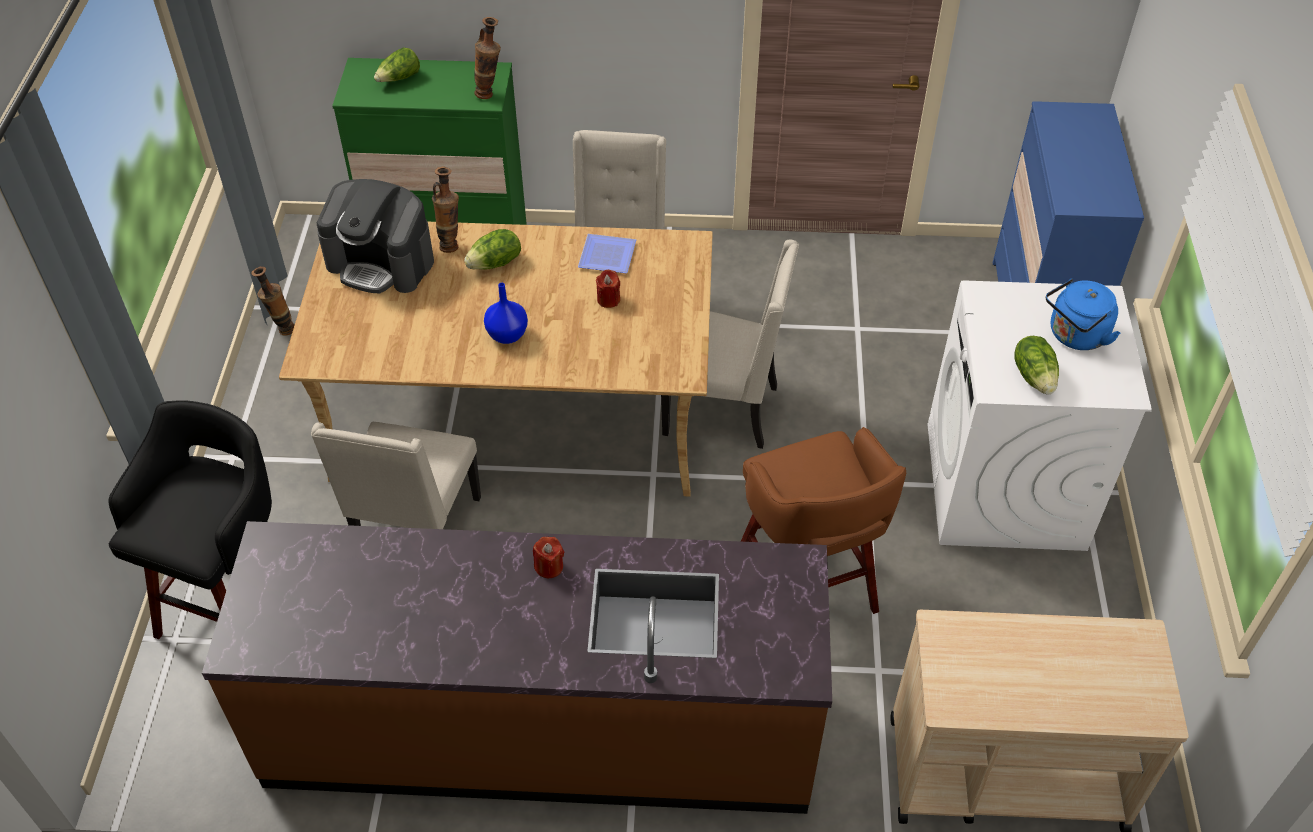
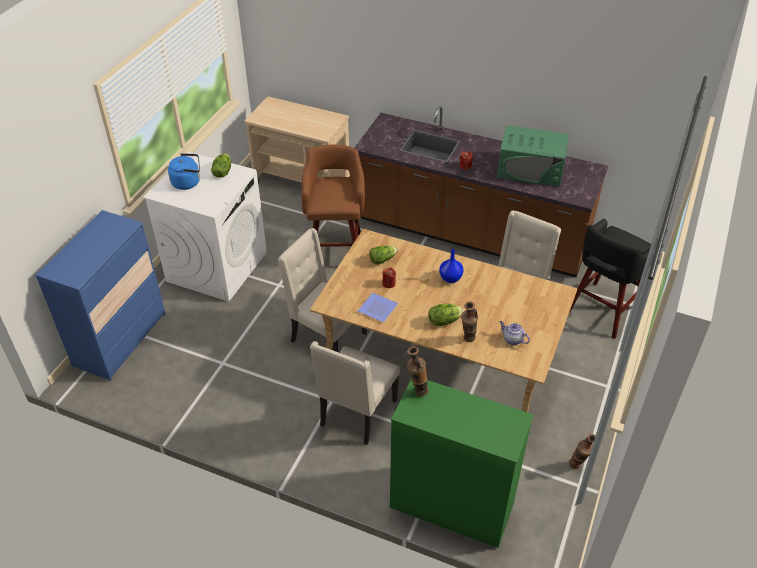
camera: 160 degrees left, 5 degrees down
(381, 262) = (512, 339): coffee machine -> teapot
(393, 599) = (530, 170): none -> green microwave
(399, 78) = (479, 426): lettuce -> lettuce (382, 259)

